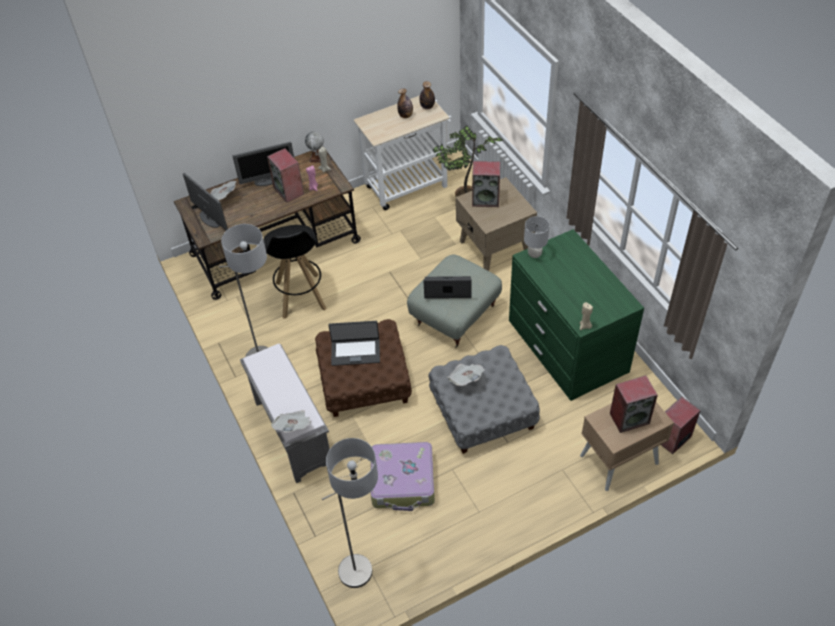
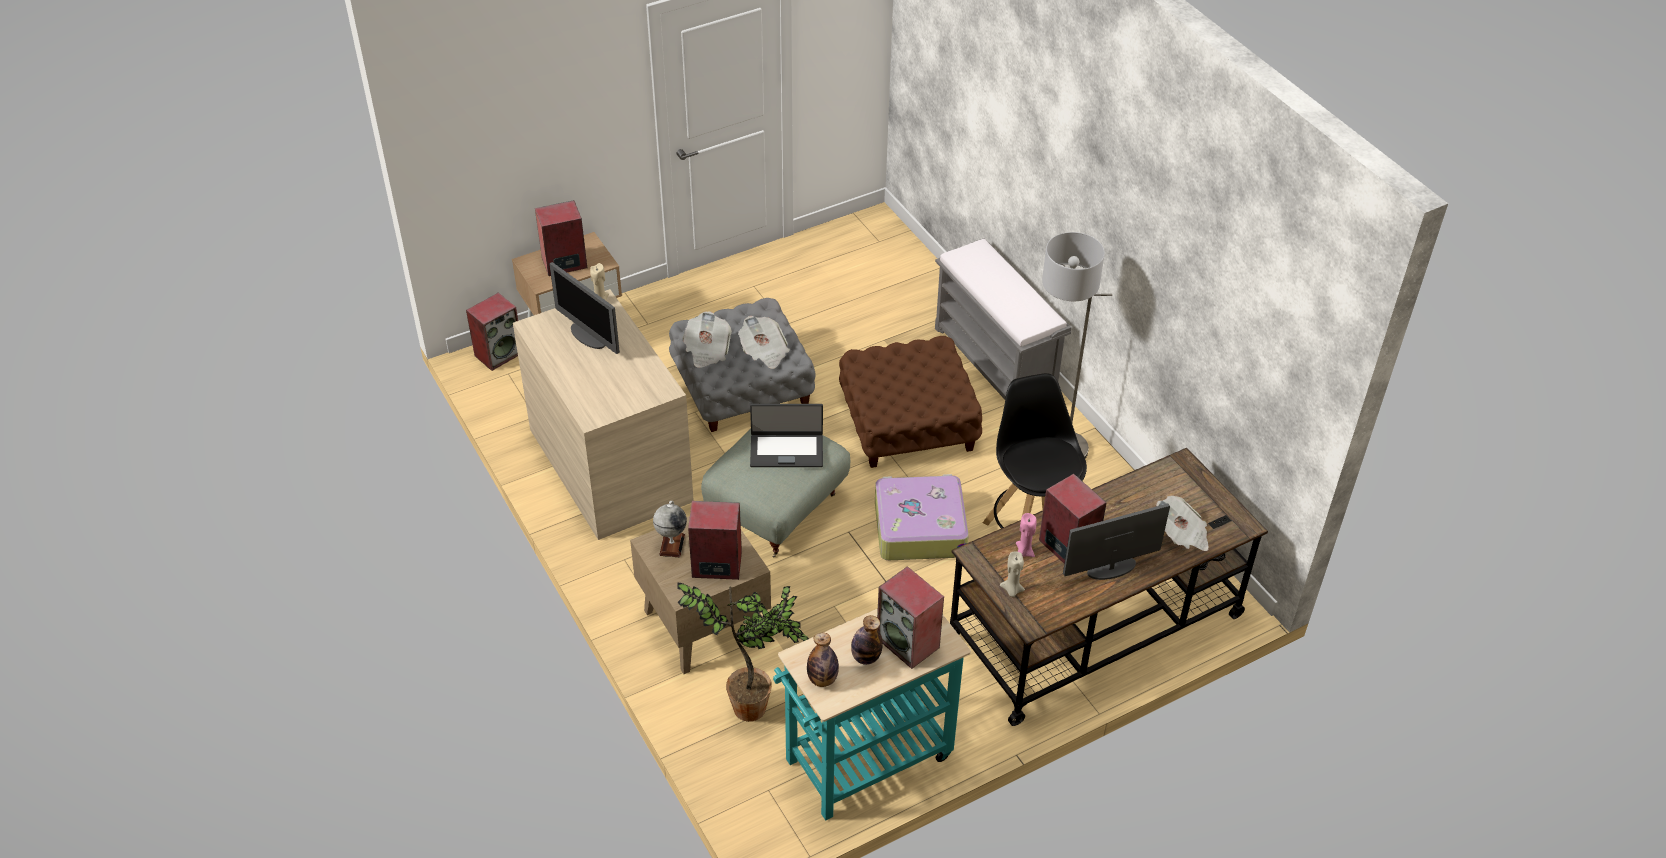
camera: 175 degrees right, 5 degrees down
(210, 219) = (1188, 495): monitor -> monitor (588, 336)
(293, 426) = (977, 251): newspaper -> newspaper (707, 350)
(316, 156) = (1033, 618): globe -> globe (672, 544)
(355, 351) = (919, 386): laptop -> none
(364, 567) = (883, 242): grey floor lamp -> none
(383, 122) = (909, 643): none -> speaker
(403, 481) = (845, 313): suitcase -> suitcase (919, 527)
(407, 186) = (866, 760): white cart -> turquoise cart
(535, 254) = (651, 394): grey table lamp -> none
(567, 346) = (610, 465): green dresser -> beige dresser

